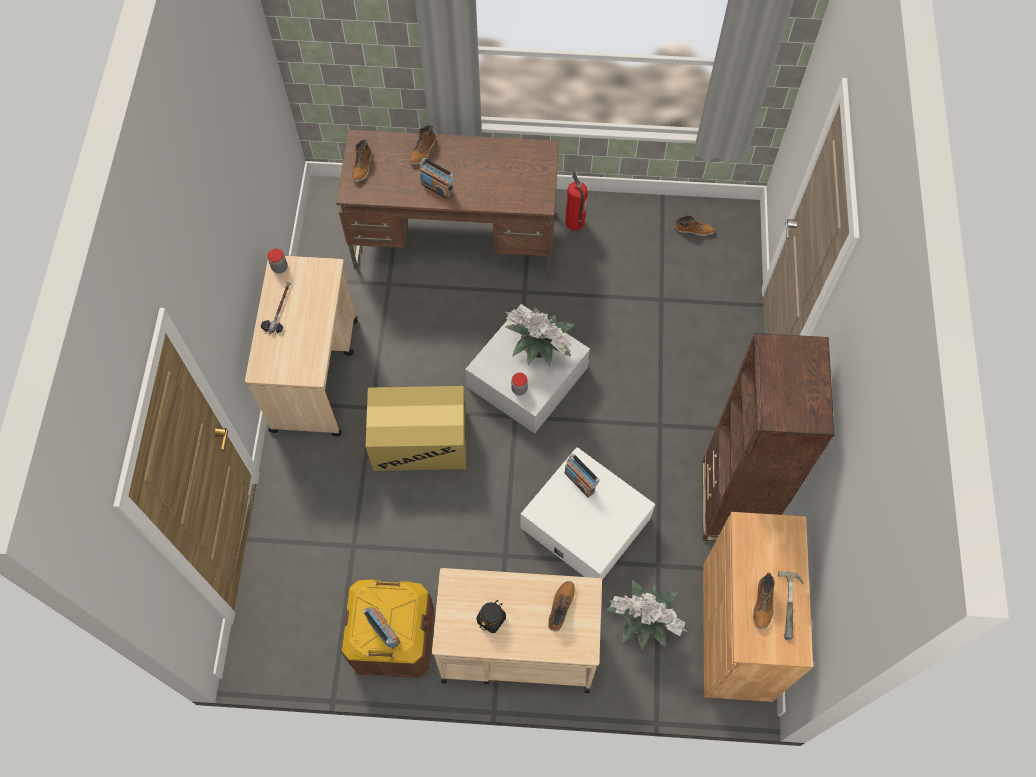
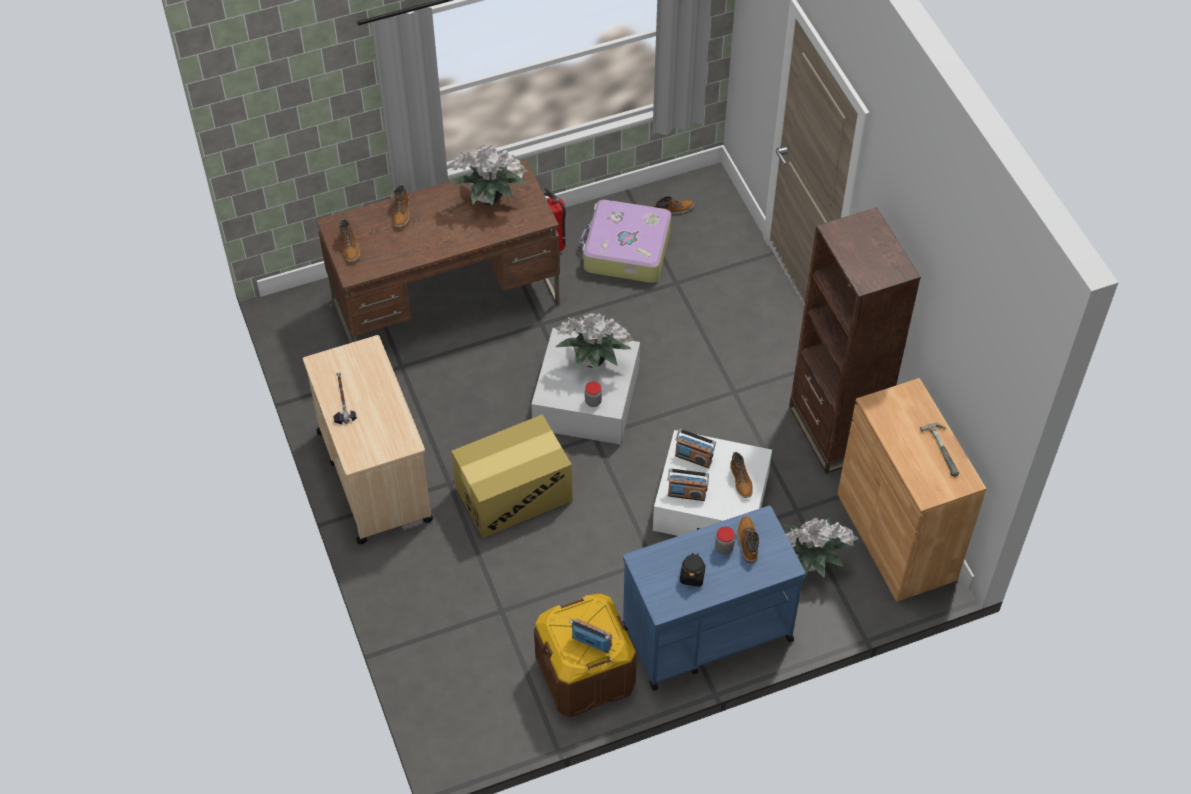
camera: 25 degrees left, 10 degrees down
(280, 267) = (320, 364): jar -> jar (724, 548)
(437, 188) = (434, 240): radio -> radio (686, 494)
(506, 168) = (491, 200): none -> potted plant
(516, 648) = (706, 633): beige cart -> blue cart
(632, 252) = (625, 250): none -> suitcase
(763, 604) = (921, 458): boot -> boot (741, 480)

